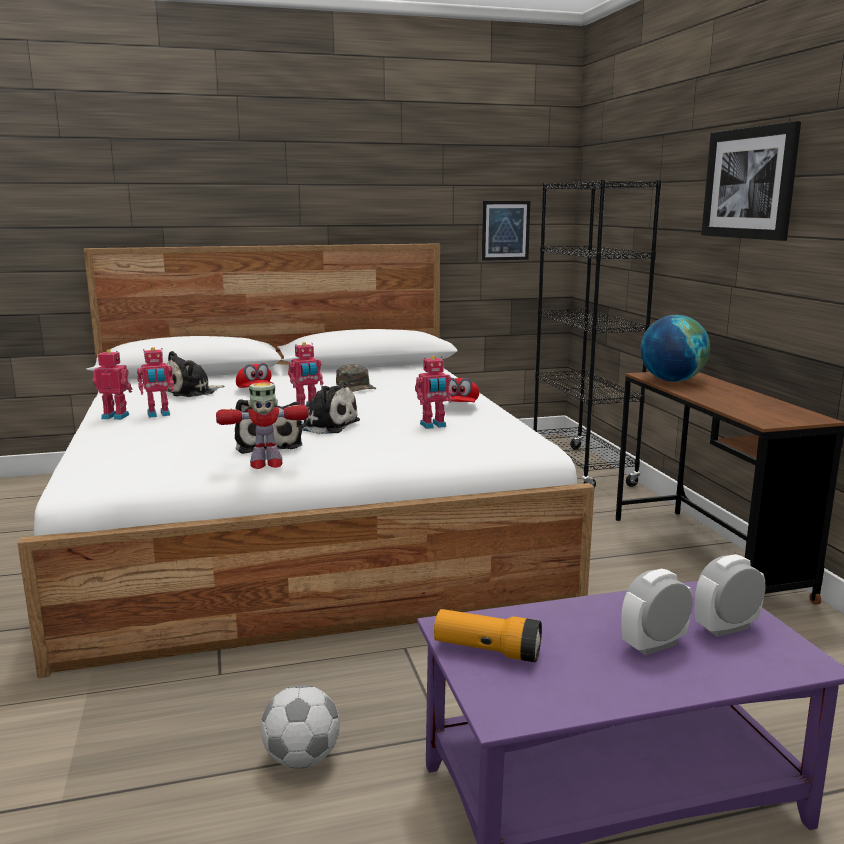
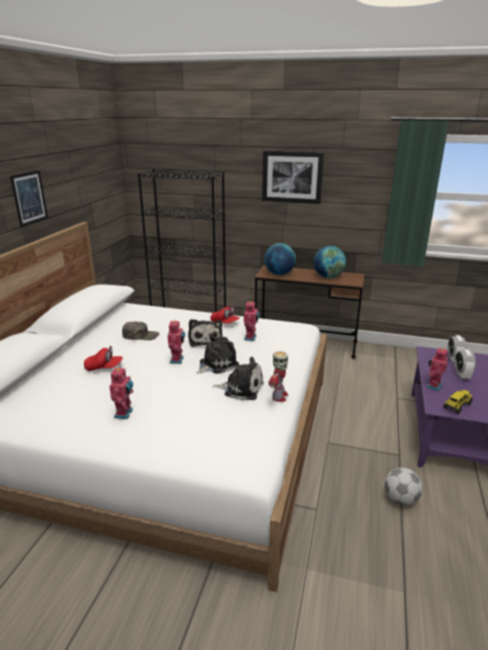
camera: 60 degrees left, 10 degrees up
(116, 416) = (103, 433): toy robot -> toy robot (433, 386)
(192, 392) = (70, 390): plush toy -> plush toy (205, 339)
(487, 650) = (457, 406): flashlight -> toy truck
(505, 230) = (103, 203): picture -> picture (29, 198)
(744, 404) = (328, 277): none -> globe

